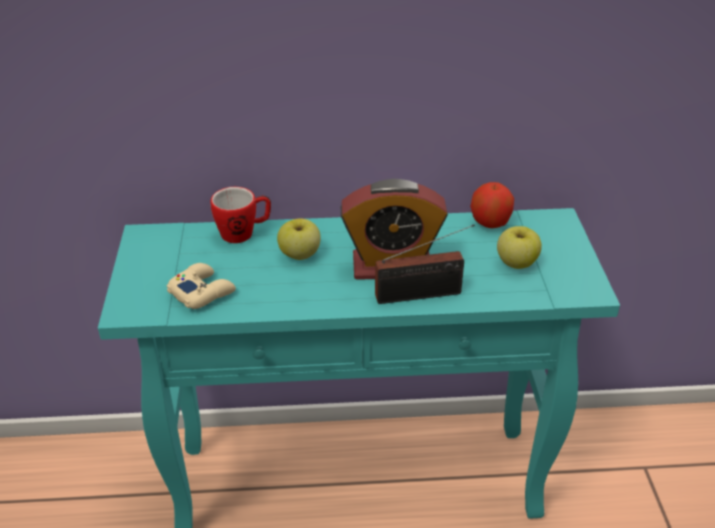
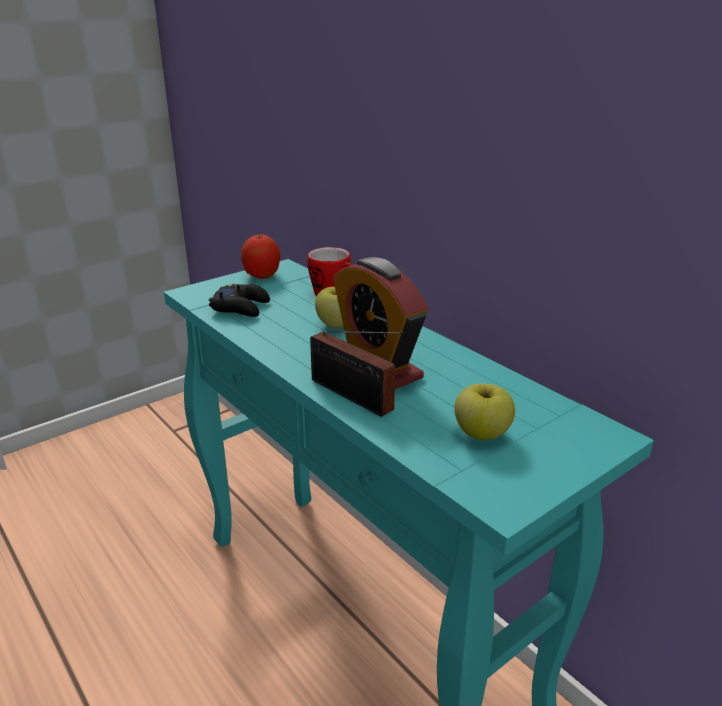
camera: 55 degrees right, 10 degrees down
(202, 292) = (241, 307): beige game controller -> black game controller
(490, 223) = (529, 395): apple -> apple (262, 275)

